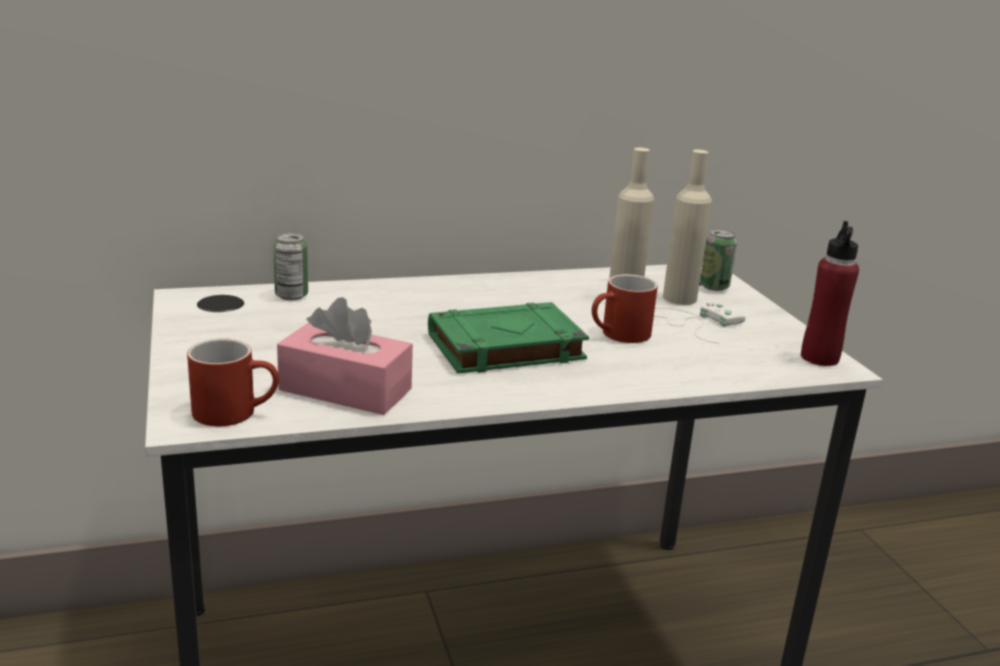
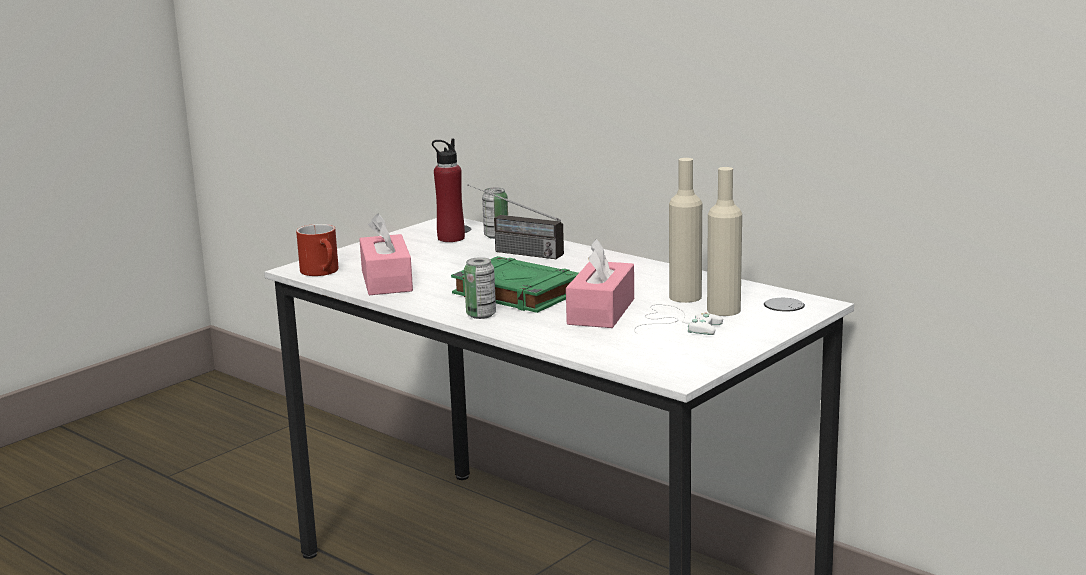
camera: 60 degrees right, 5 degrees down
(361, 307) = (511, 251): none -> radio
(619, 336) = (601, 311): red mug -> pink tissue box
(714, 286) = (778, 313): can -> can (481, 315)
(819, 358) = (686, 369): red bottle -> red bottle (451, 238)

